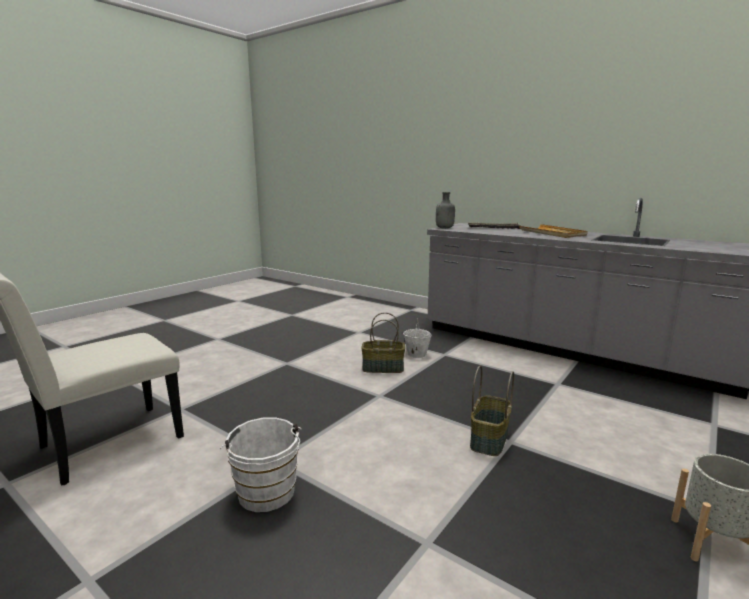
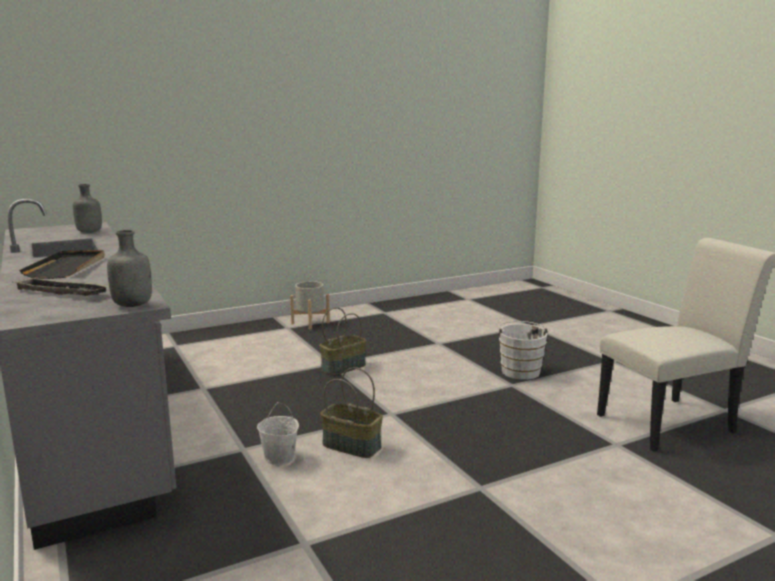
camera: 155 degrees left, 0 degrees up
(552, 233) = (67, 267): beige tray -> black tray
(703, 248) = (89, 232): none -> grey bottle

